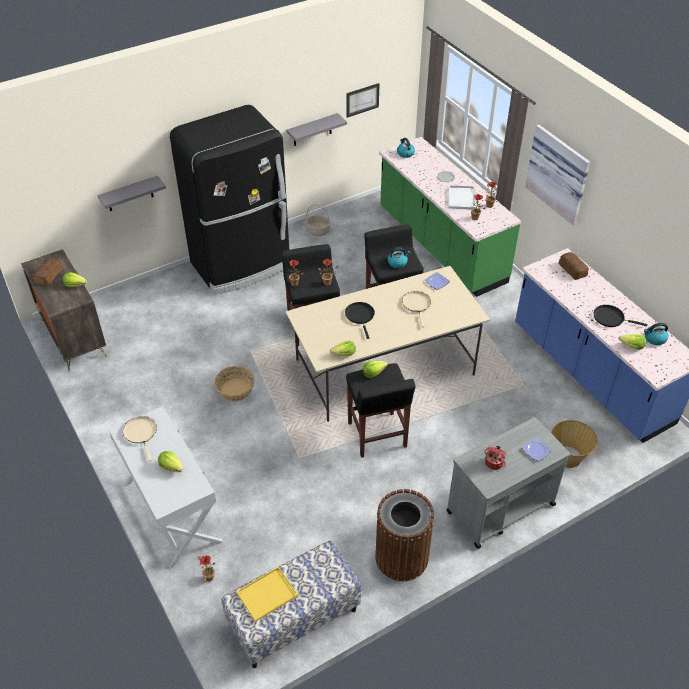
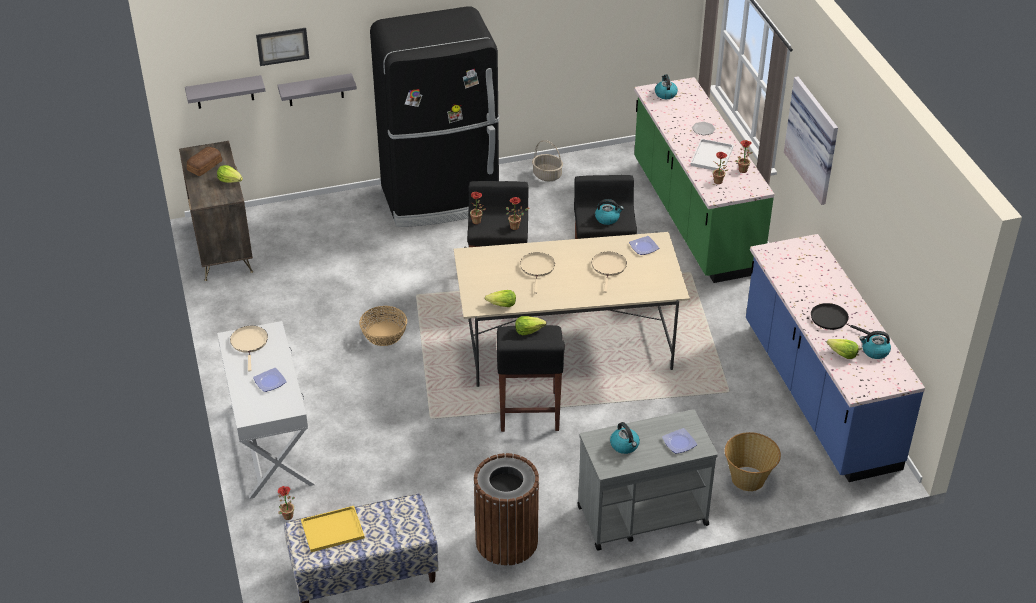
camera: 15 degrees right, 5 degrees down
(171, 466) = (270, 381): lettuce -> plate
(312, 130) = (552, 48): grey shelf -> grey shelf (224, 92)
(360, 316) = (537, 268): black frying pan -> beige frying pan
(362, 100) = (622, 21): picture -> picture (282, 46)
(494, 462) = (625, 445): cooking pot -> kettle
(572, 269) = (812, 258): bread -> none

